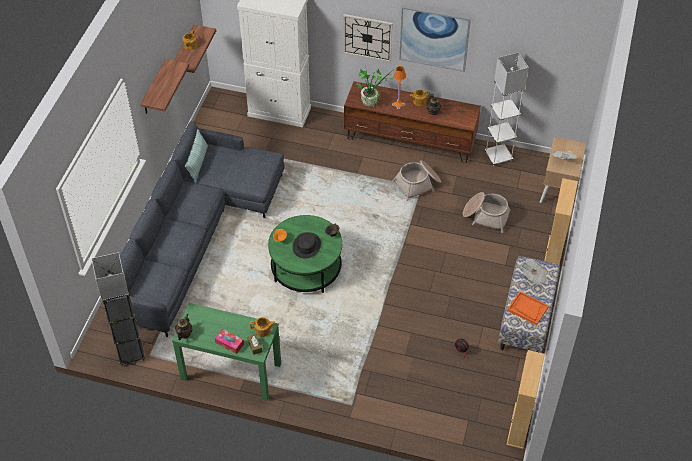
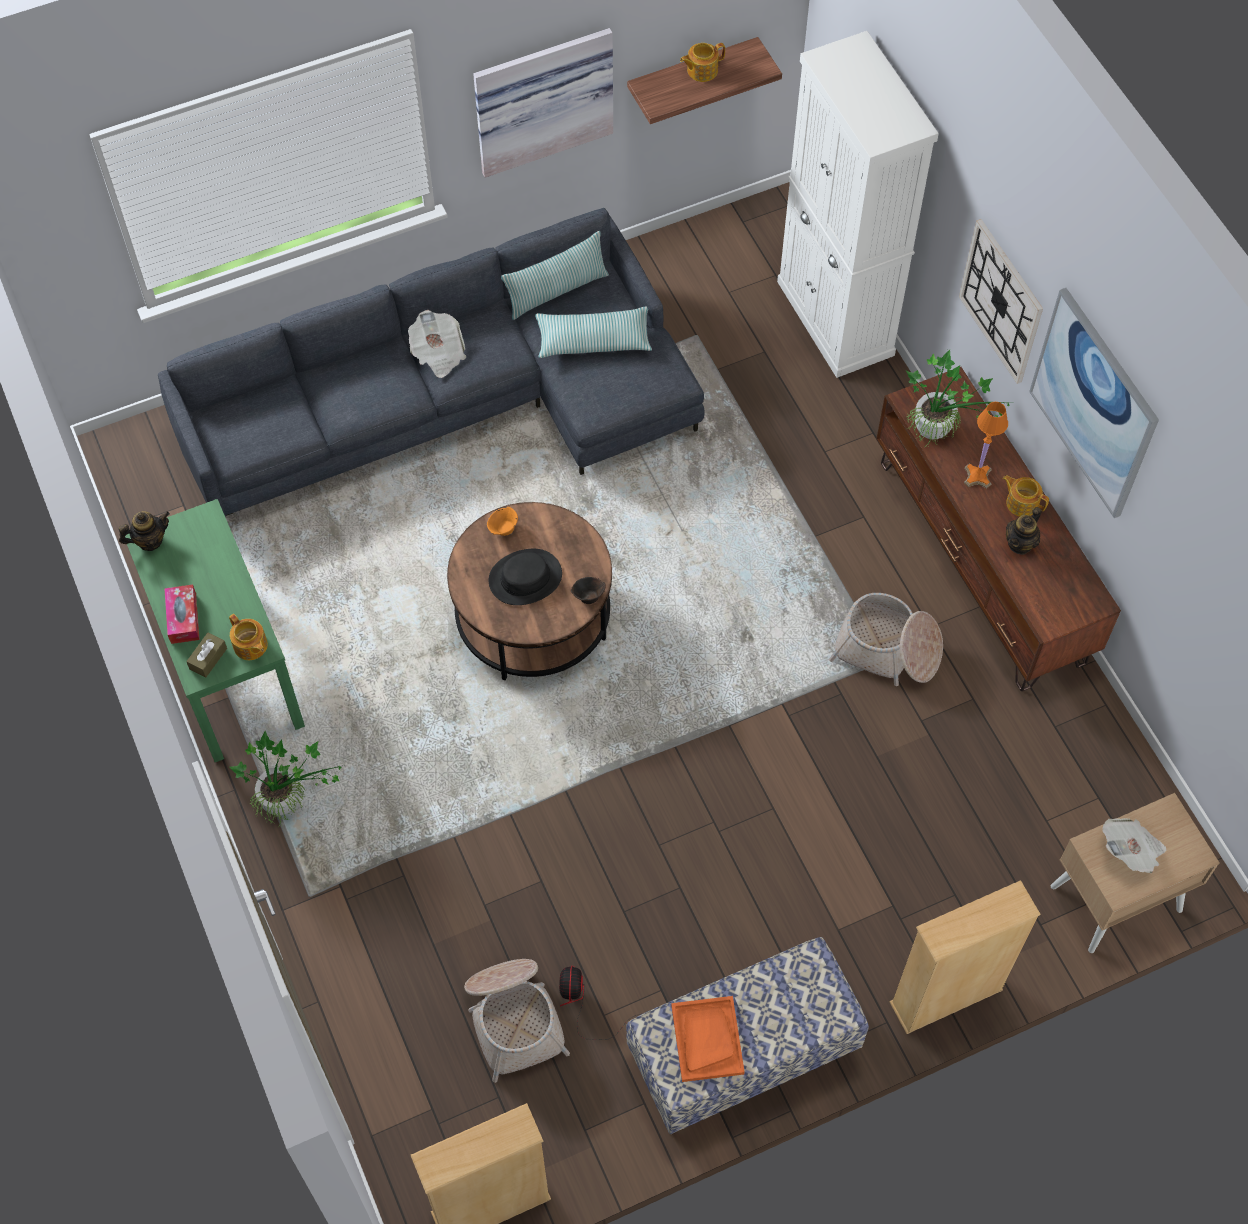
camera: 50 degrees right, 10 degrees up
(131, 353) = (146, 504): black floor lamp -> none
(154, 88) = (542, 98): shelf -> picture
(230, 166) = (593, 340): none -> pillow
(306, 268) = (533, 615): green coffee table -> brown coffee table
(306, 386) = (290, 800): none -> potted plant
(485, 216) = (923, 814): basket -> basket (514, 1018)
(498, 157) = (1092, 734): white floor lamp -> none
(534, 277) = (795, 999): newspaper -> newspaper (438, 353)

